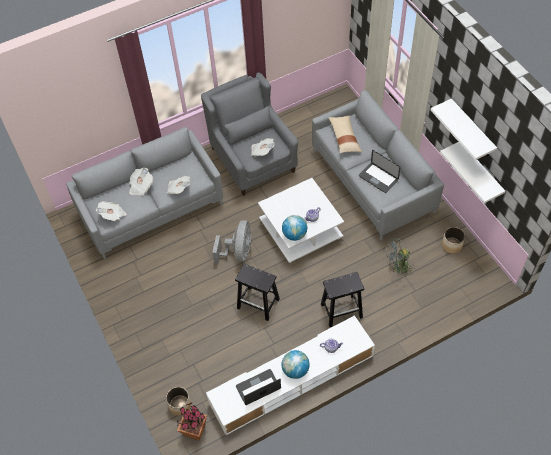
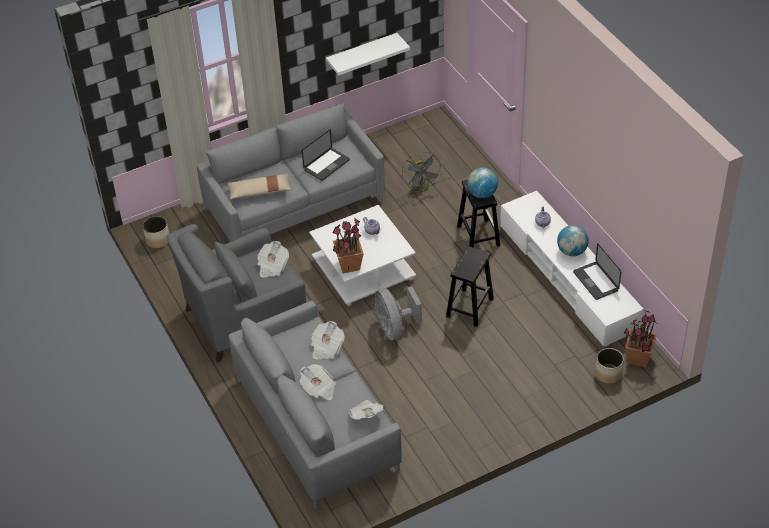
camera: 90 degrees left, 10 degrees down
(238, 252) = (395, 328): grey fan -> grey fan turned 120 degrees counterclockwise
(274, 204) = (349, 265): none -> potted plant
(294, 234) = (396, 246): globe -> globe (482, 194)
(452, 245) = (392, 146): planter -> planter (158, 240)
(472, 129) = (335, 27): white shelf -> none

